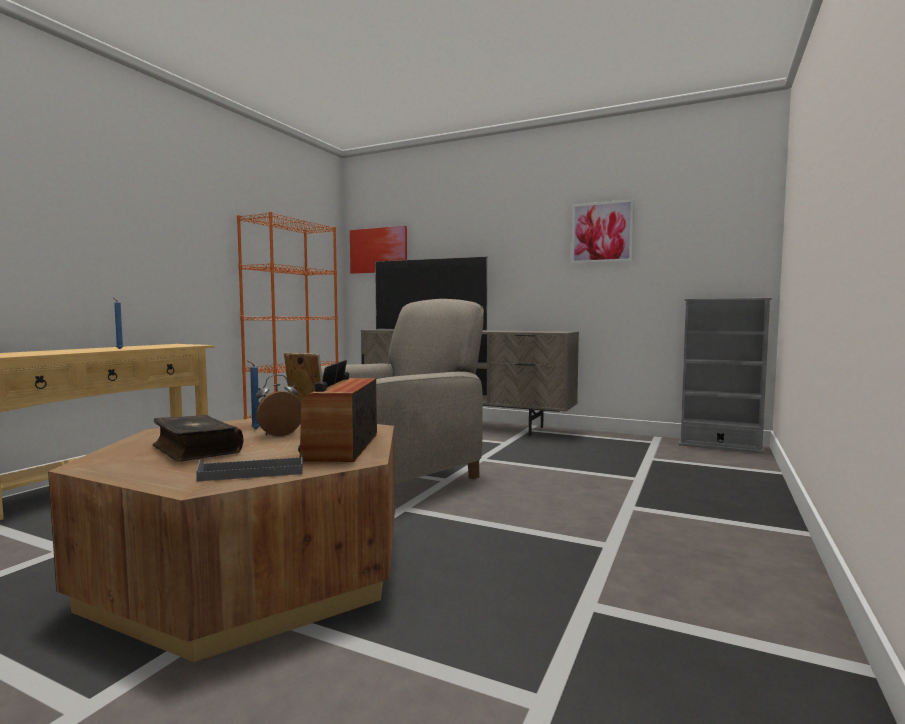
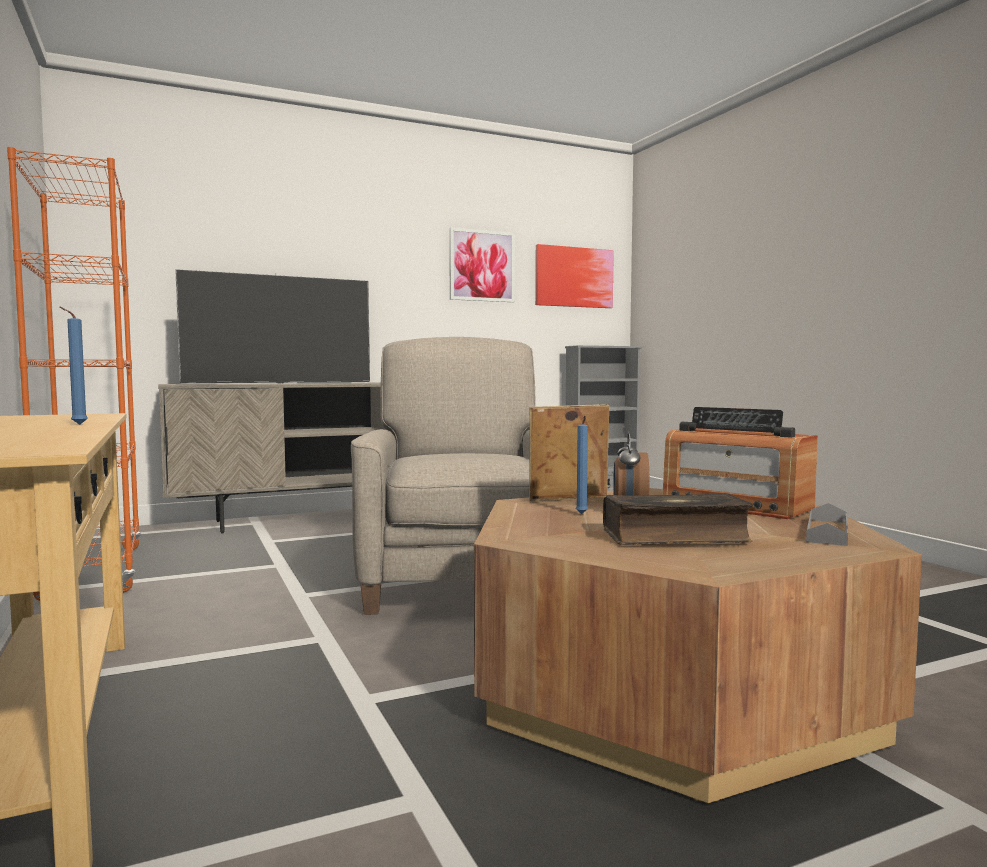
camera: 50 degrees left, 0 degrees up
(378, 250) = (137, 249): picture -> picture (573, 277)

